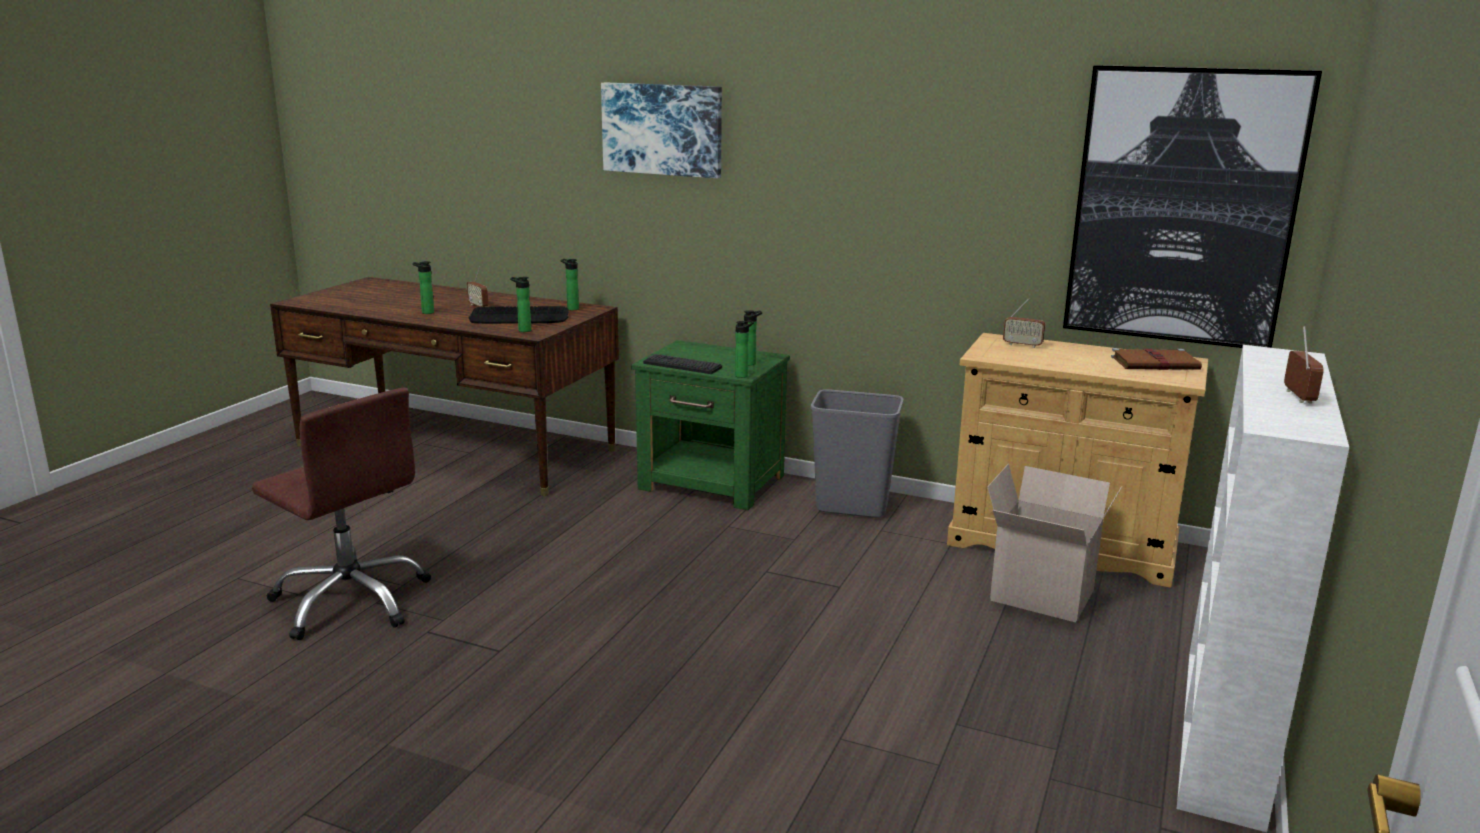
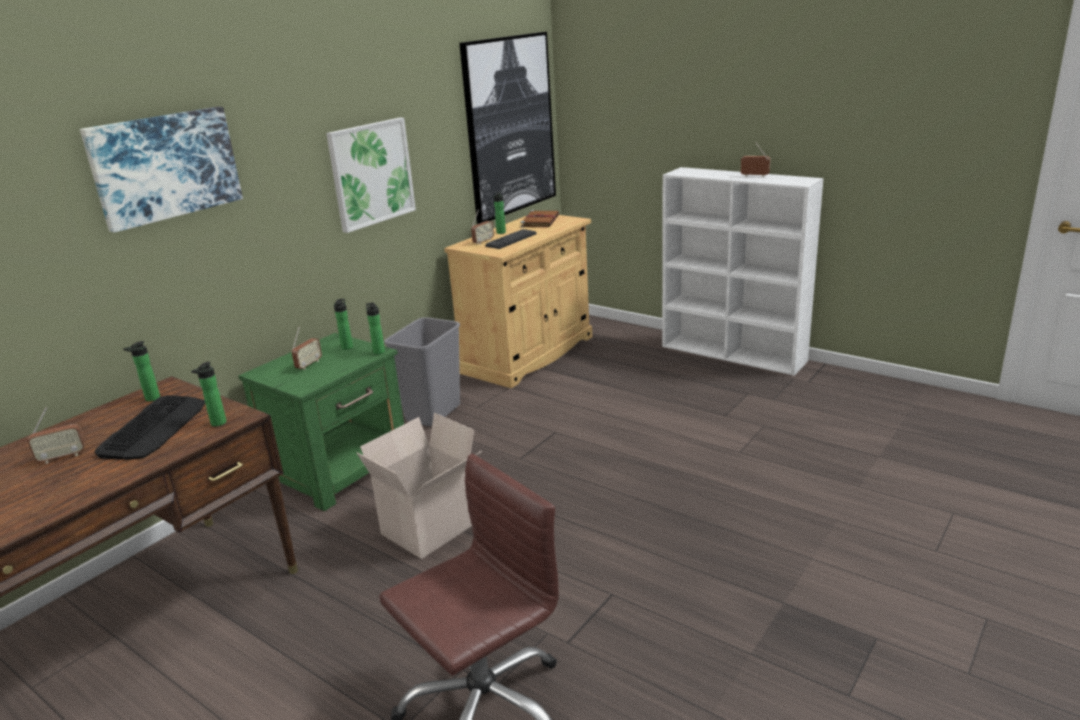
camera: 75 degrees left, 5 degrees up
(426, 312) = (47, 495): bottle -> bottle (501, 233)
(682, 365) = (327, 374): keyboard -> keyboard (511, 240)
(703, 357) = (309, 365): none -> radio
(890, 201) = (371, 173): none -> picture
(1039, 596) = (590, 371): cardboard box -> cardboard box (429, 530)

